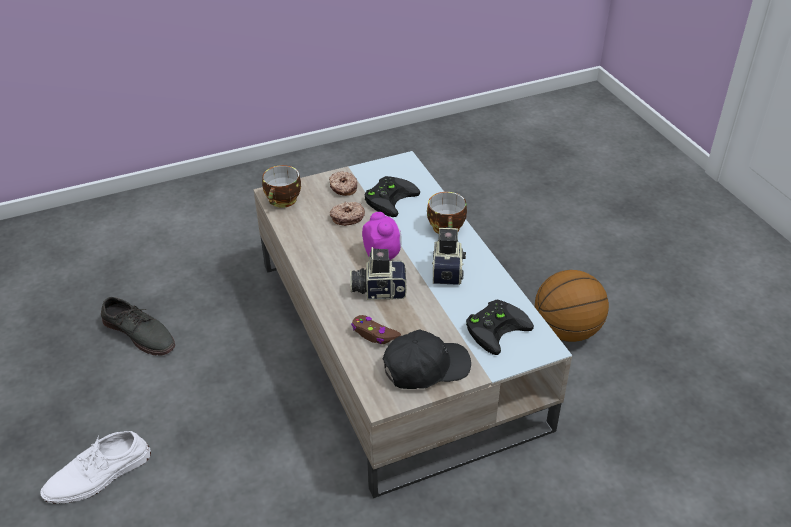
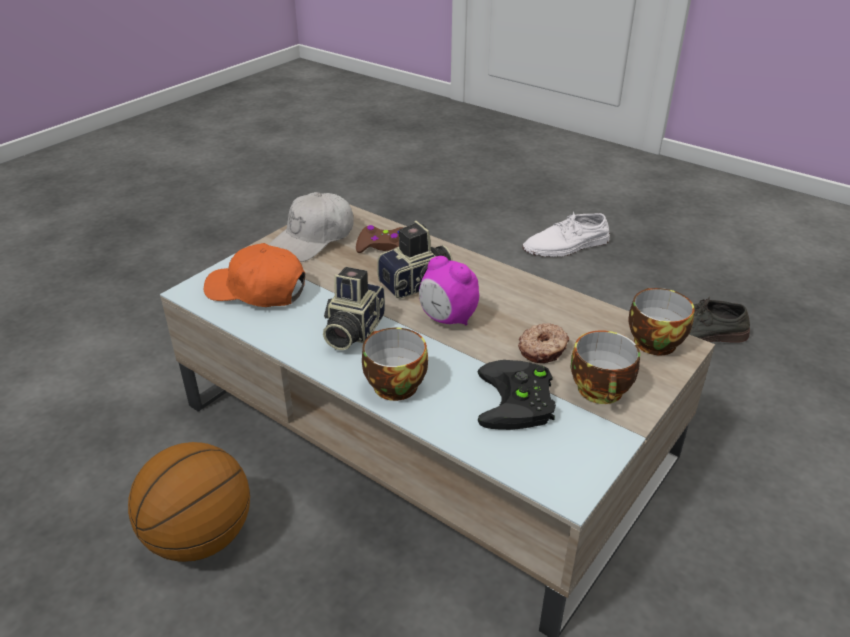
camera: 150 degrees right, 5 degrees down
(98, 475) = (566, 246): white shoe -> white shoe turned 135 degrees counterclockwise
(343, 188) = (602, 392): donut -> cup
(425, 368) = (313, 239): black cap -> white cap
(448, 269) = (352, 330): camera -> camera turned 45 degrees clockwise
(496, 327) = (257, 291): black game controller -> orange cap

